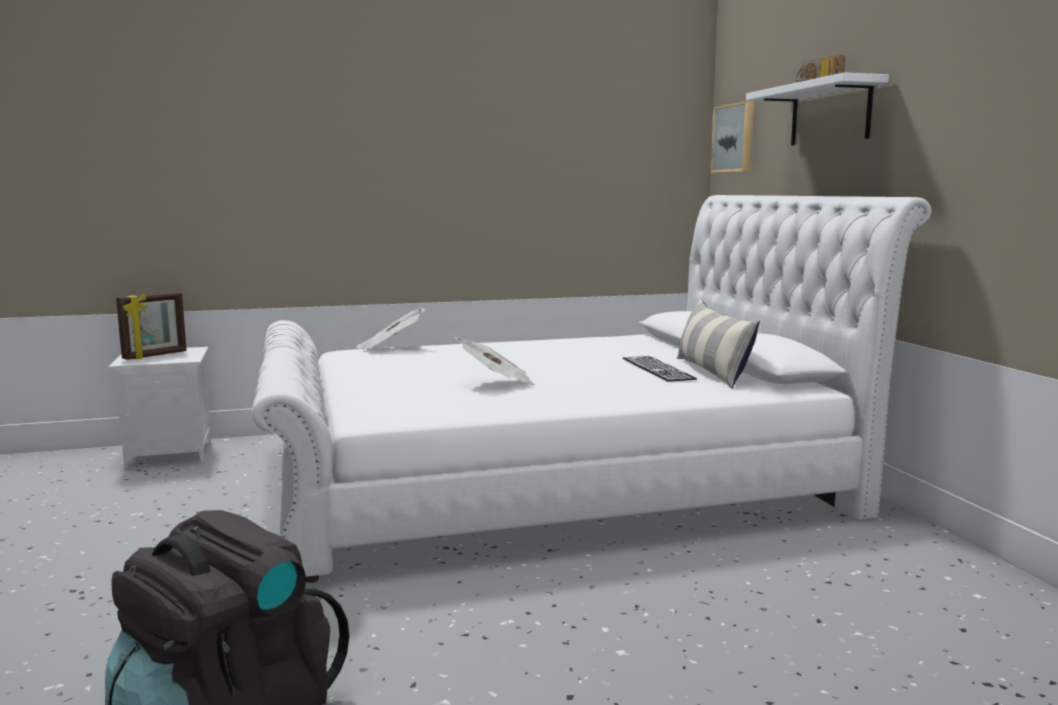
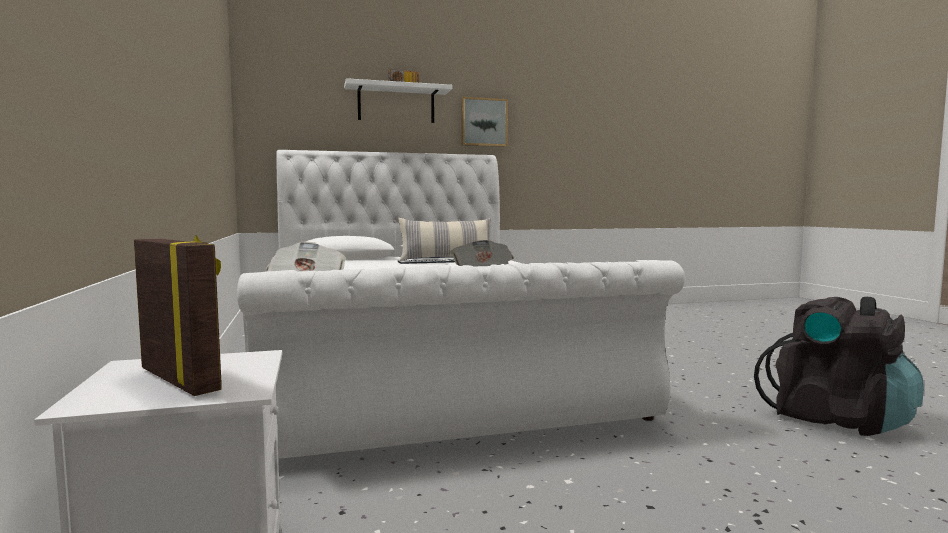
camera: 90 degrees left, 5 degrees down
(735, 138) = (277, 107): picture -> picture (483, 122)

